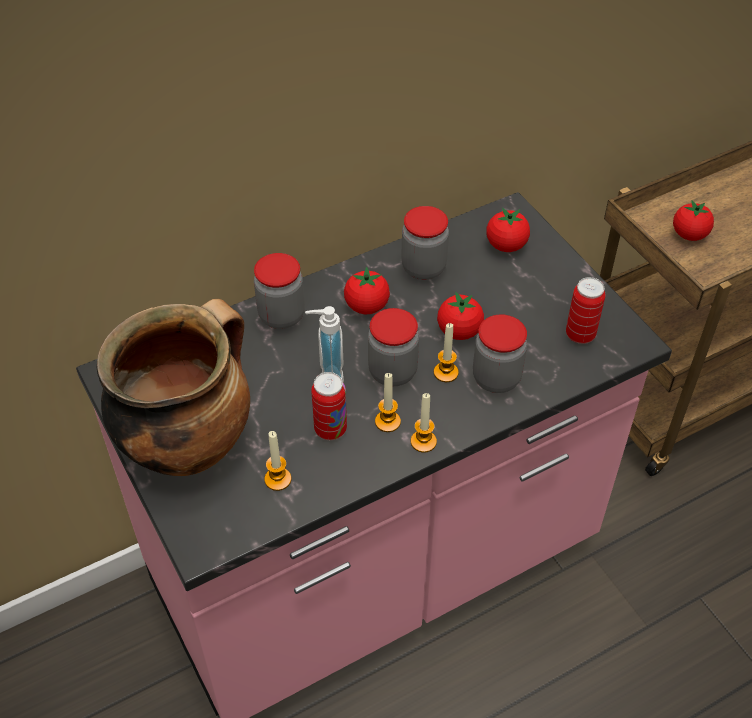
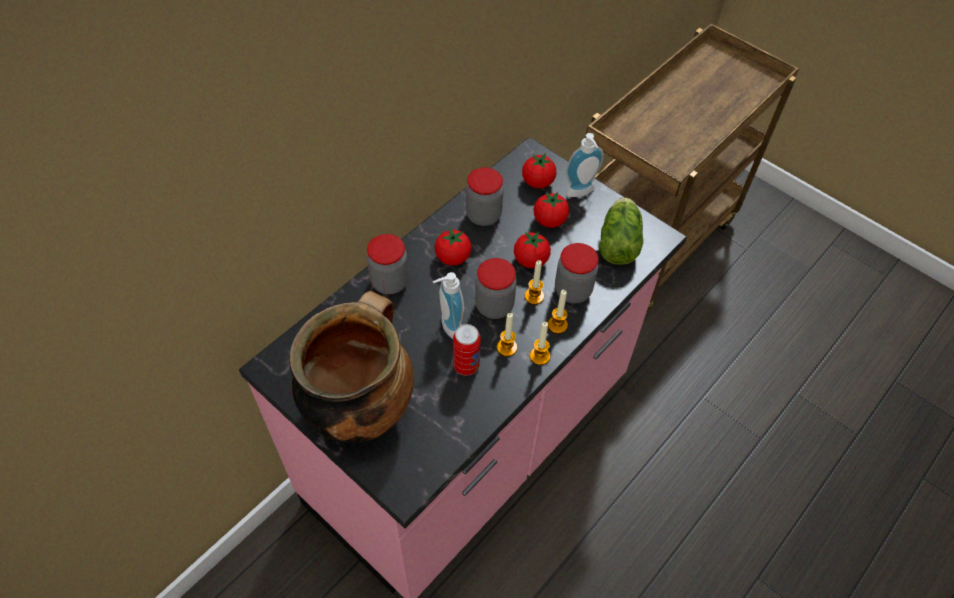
camera: 20 degrees left, 5 degrees up
(278, 479) = (442, 417): candle -> candle (557, 325)
(555, 269) = (581, 193): none -> soap dispenser
(580, 335) = (619, 241): can -> lettuce
(689, 234) = (650, 139): tomato -> tomato (549, 220)

